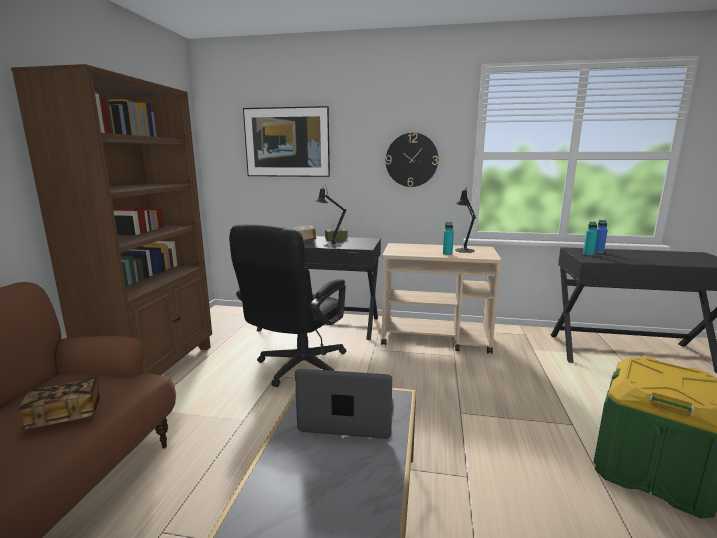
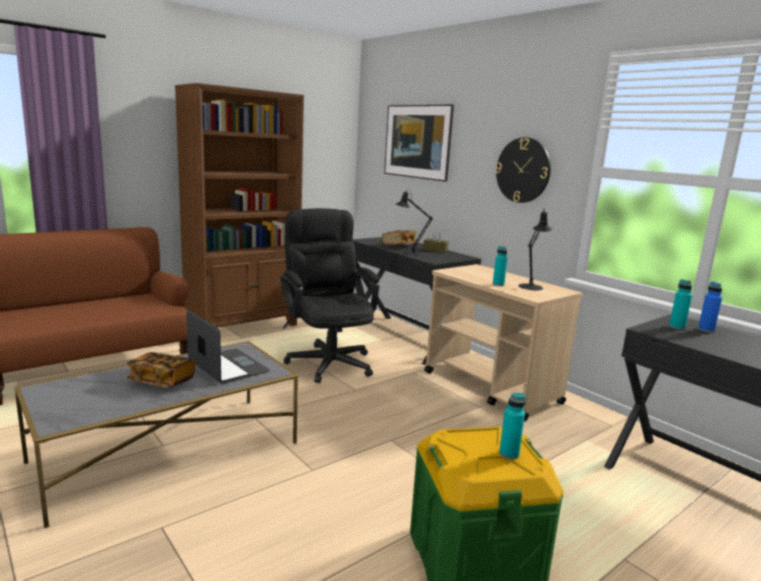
camera: 40 degrees right, 0 degrees up
(65, 415) = (117, 309): book -> book (162, 381)
(297, 368) = (327, 360): black office chair -> black office chair turned 90 degrees clockwise
(681, 375) = (509, 454): none -> turquoise bottle

